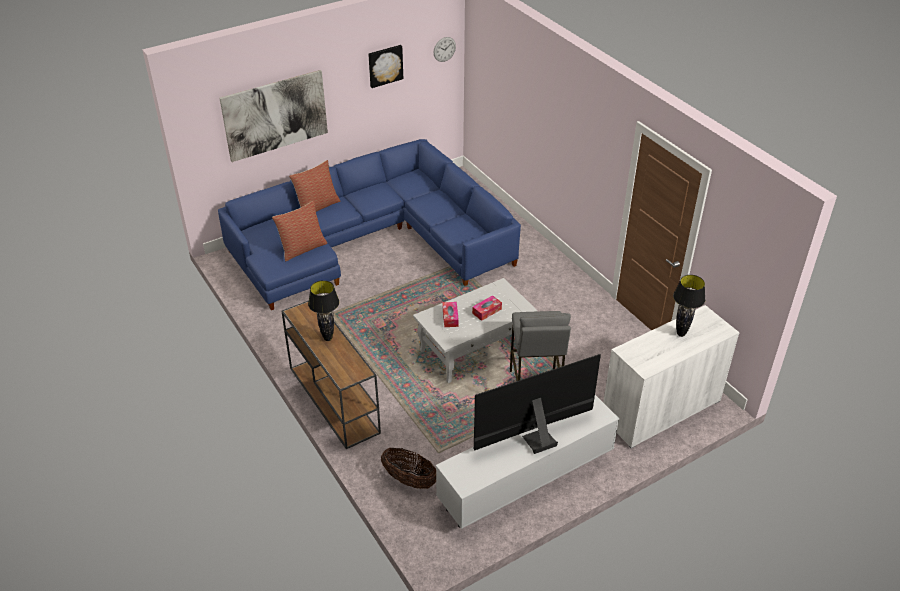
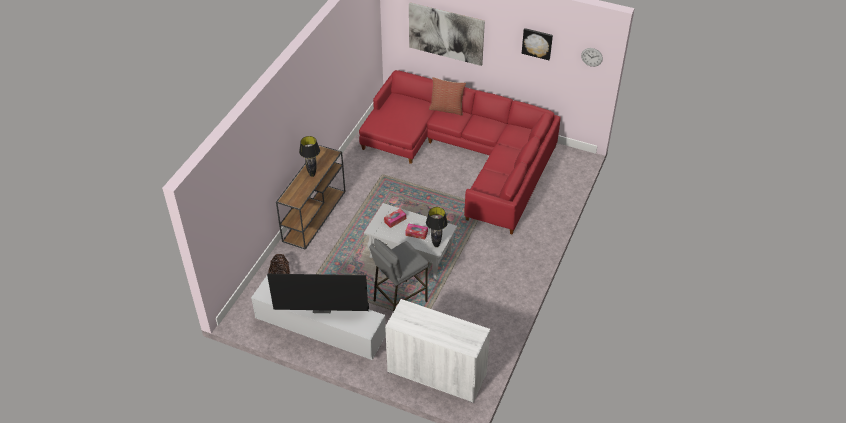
camera: 55 degrees right, 5 degrees up
(302, 248) = (401, 126): pillow -> none
(371, 242) = (465, 155): blue sofa -> red sofa
(537, 438) = (322, 308): television -> television turned 150 degrees clockwise
(681, 334) = (446, 327): black table lamp -> black table lamp (436, 245)

